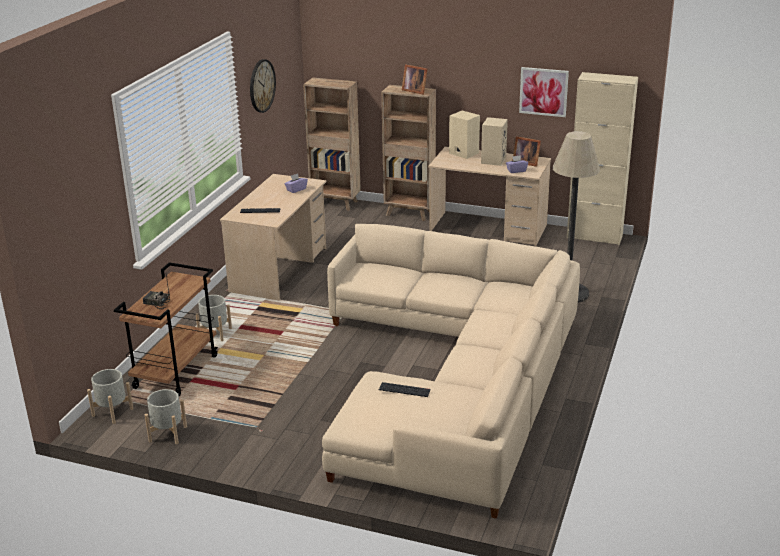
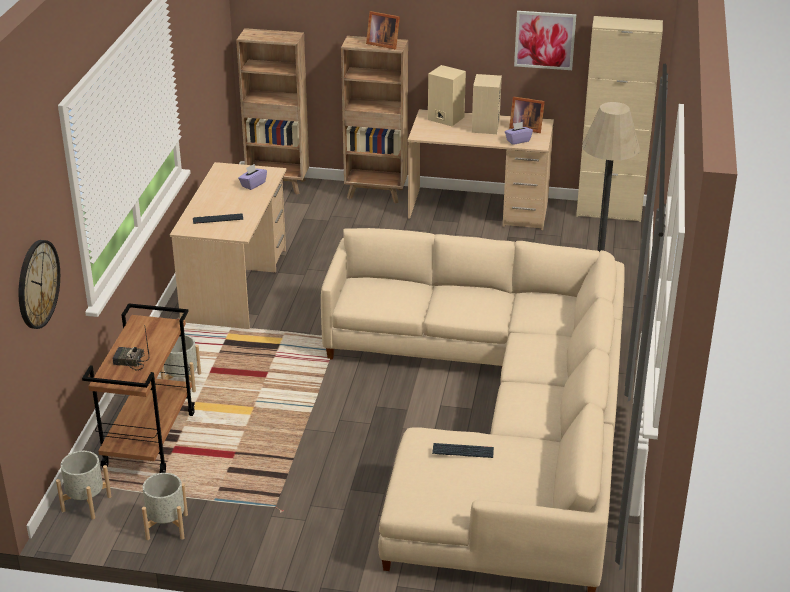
camera: 10 degrees left, 5 degrees up
(261, 86) = (194, 51): wall clock -> wall clock (37, 284)

